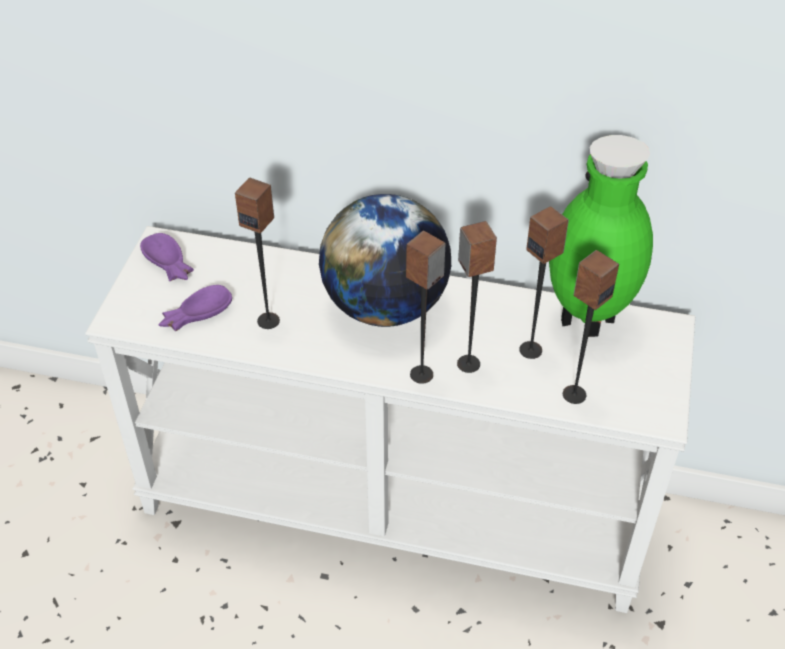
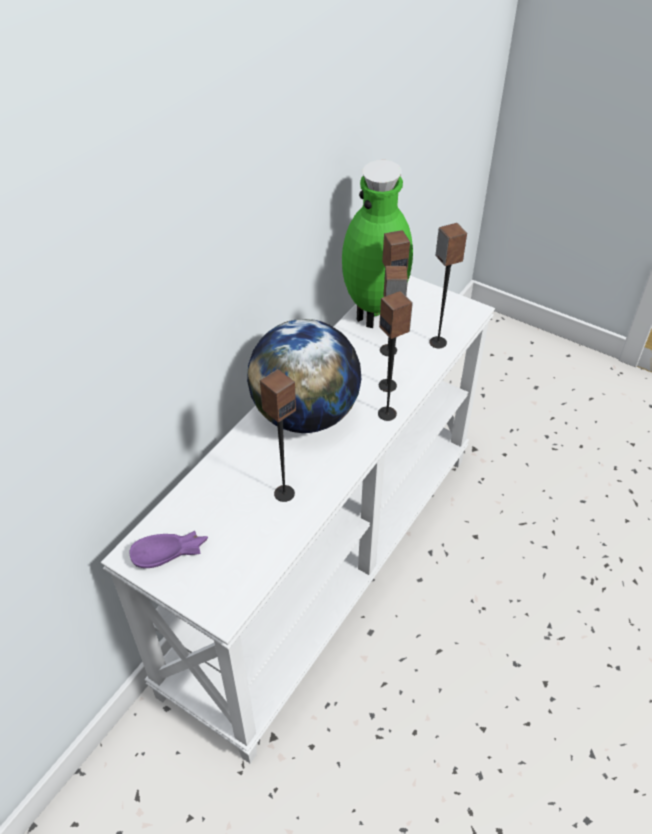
camera: 70 degrees left, 0 degrees up
(195, 314) = (248, 545): purple bowl -> none

